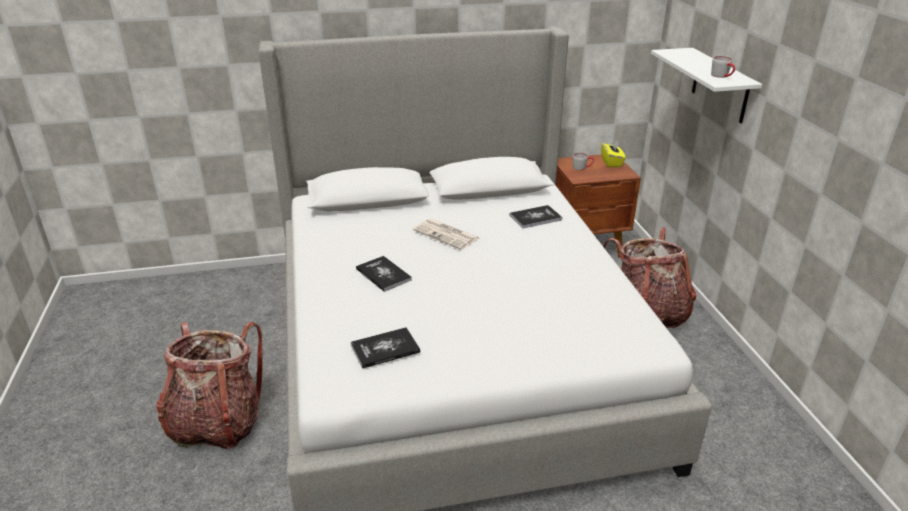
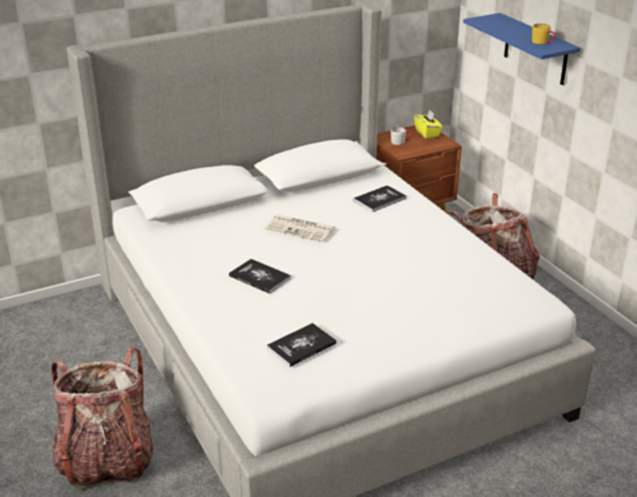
camera: 15 degrees left, 0 degrees up
(720, 85) = (535, 49): white shelf -> blue shelf
(722, 76) = (543, 43): grey mug -> yellow mug

